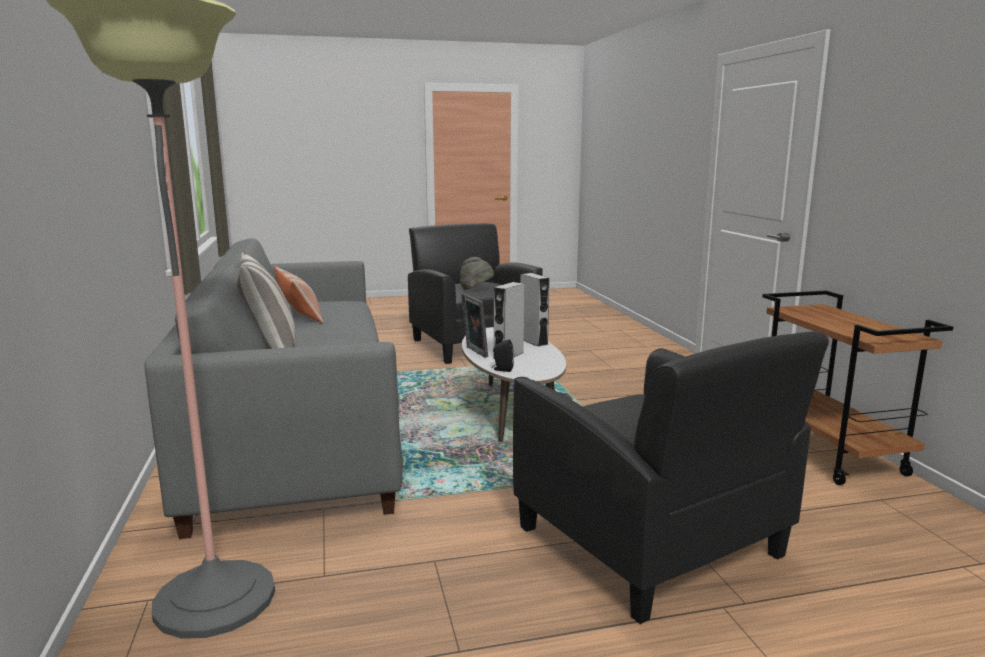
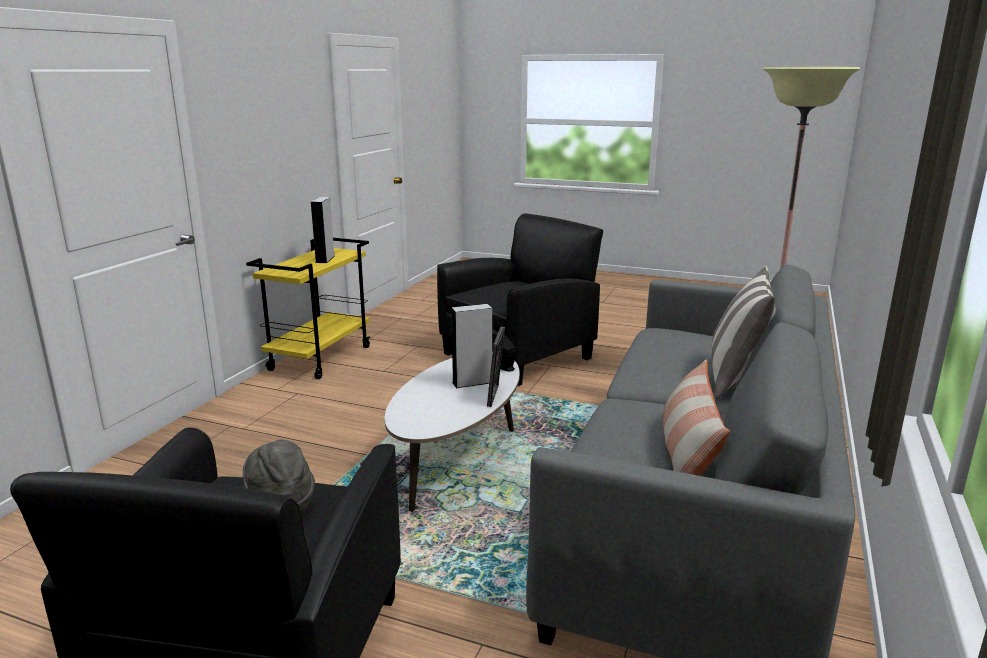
camera: 145 degrees left, 5 degrees up
(533, 341) = (412, 394): grey speaker -> grey speaker (325, 259)
(650, 543) = (519, 355): black armchair -> black armchair turned 45 degrees clockwise
(830, 454) = (320, 358): brown cart -> yellow cart

